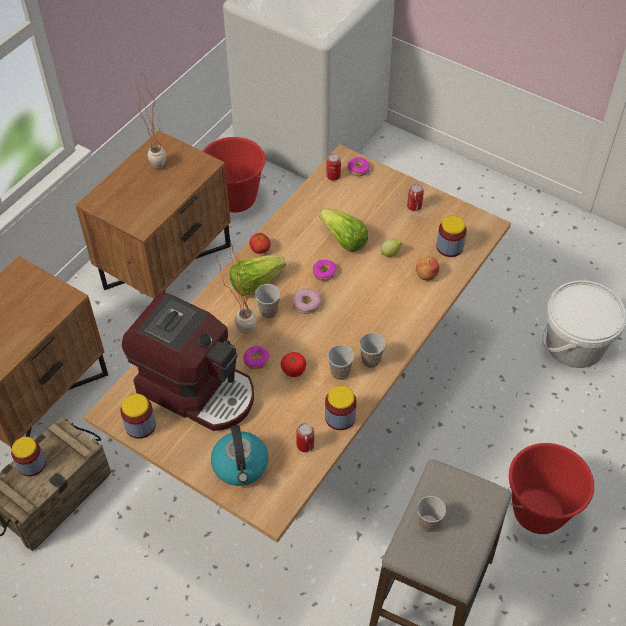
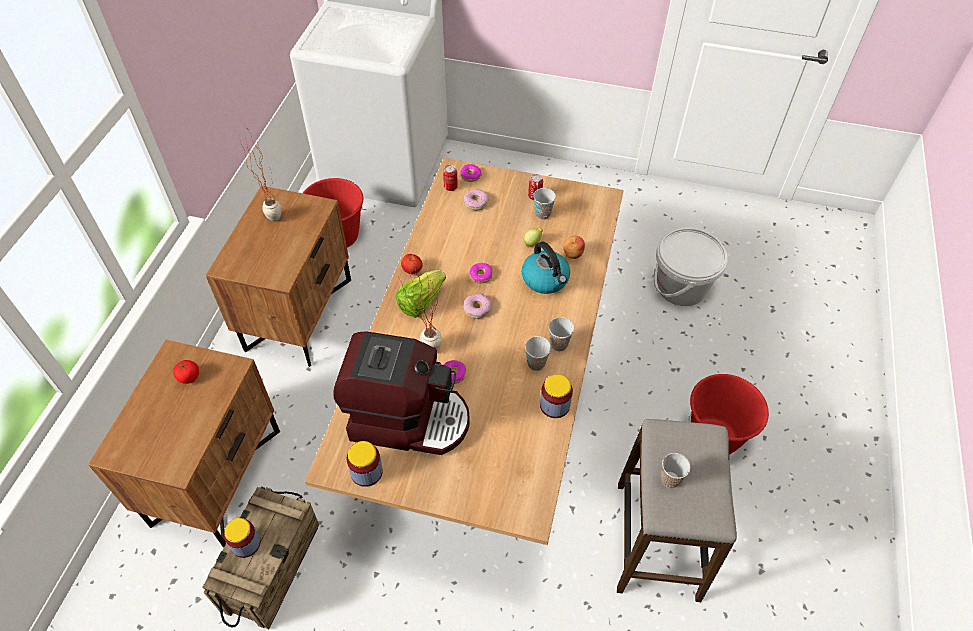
camera: 20 degrees left, 0 degrees up
(241, 466) = (482, 481): kettle -> kettle (546, 279)
(268, 311) = (445, 325): cup -> cup (543, 214)
(293, 370) = (492, 373): tomato -> tomato (189, 377)
(305, 445) = (534, 442): can -> none
(343, 240) = (485, 241): lettuce -> none
(352, 198) = (476, 202): none -> donut
(449, 247) = (581, 224): jar -> none

